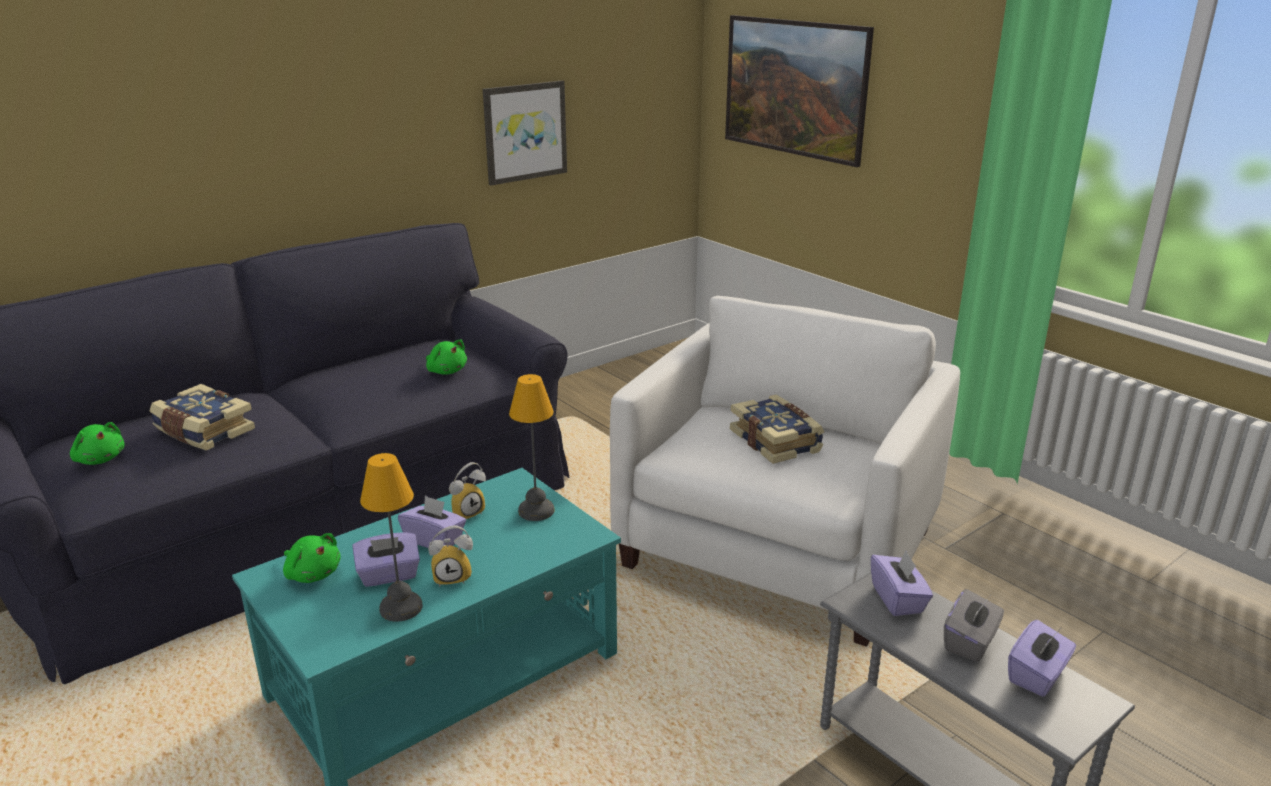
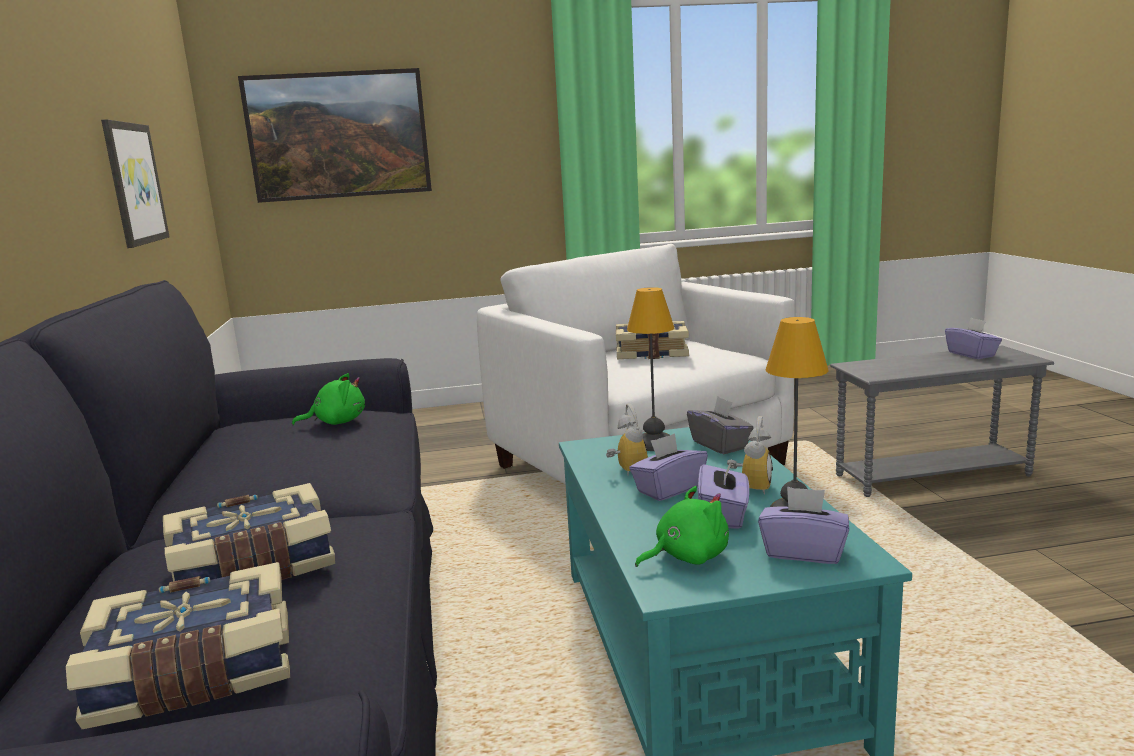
camera: 60 degrees left, 10 degrees down
(100, 459) = (195, 675): green plush toy -> book
(898, 599) = (877, 366): purple tissue box -> purple tissue box (803, 552)
(970, 642) = (933, 360): grey tissue box -> grey tissue box (720, 445)

